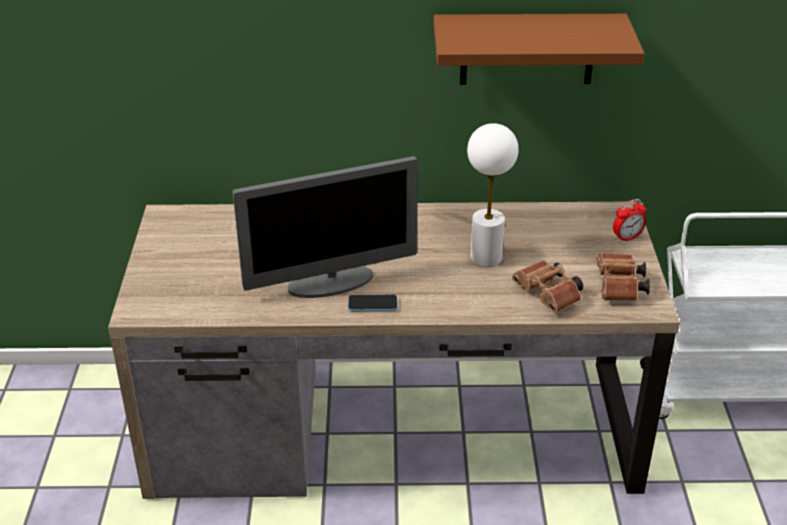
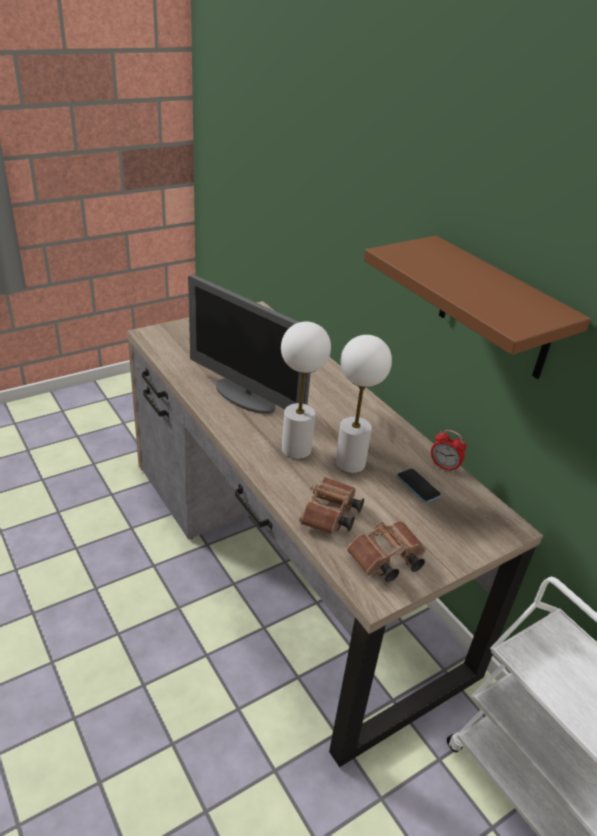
camera: 55 degrees right, 0 degrees up
(372, 304) = (235, 424): phone -> phone (418, 486)
(442, 281) = (296, 449): none -> white table lamp
(627, 238) = (472, 544): alarm clock -> alarm clock (444, 466)

